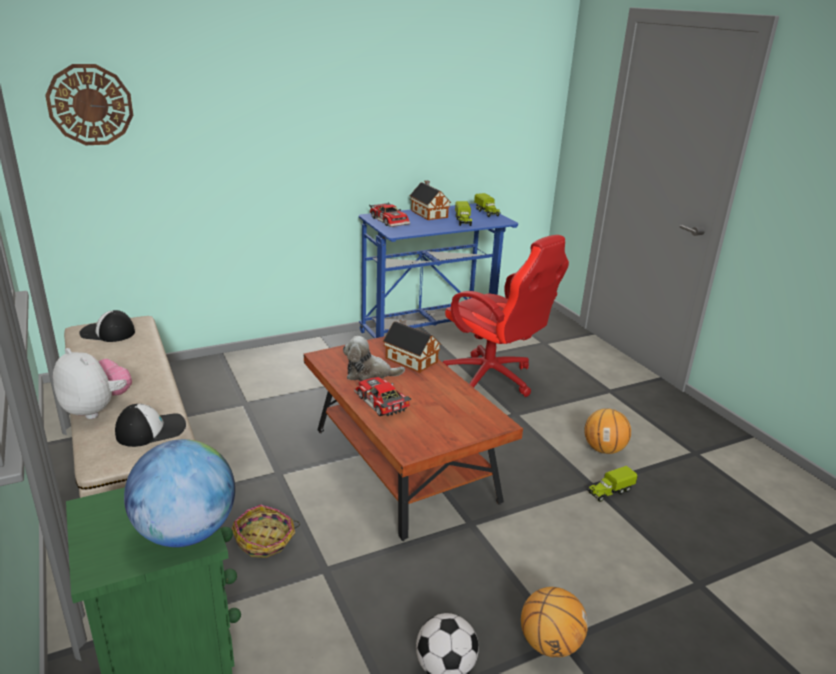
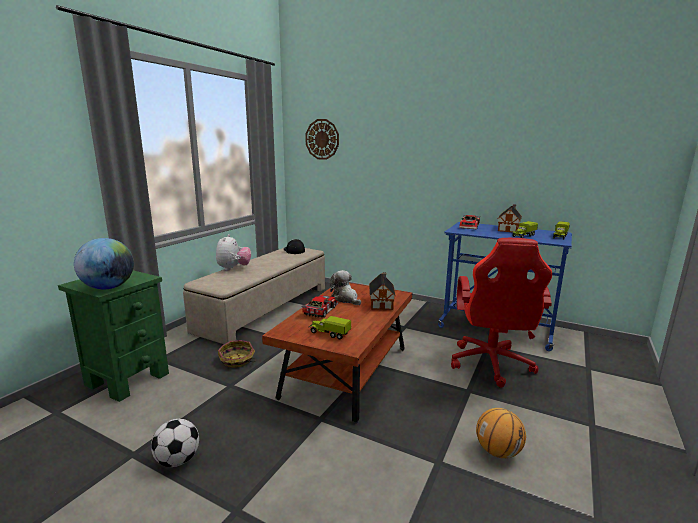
camera: 55 degrees right, 10 degrees down
(151, 430) = (229, 280): cap -> none
(549, 644) = (228, 503): basketball -> none
(609, 492) = (443, 476): toy truck -> toy truck (329, 333)

